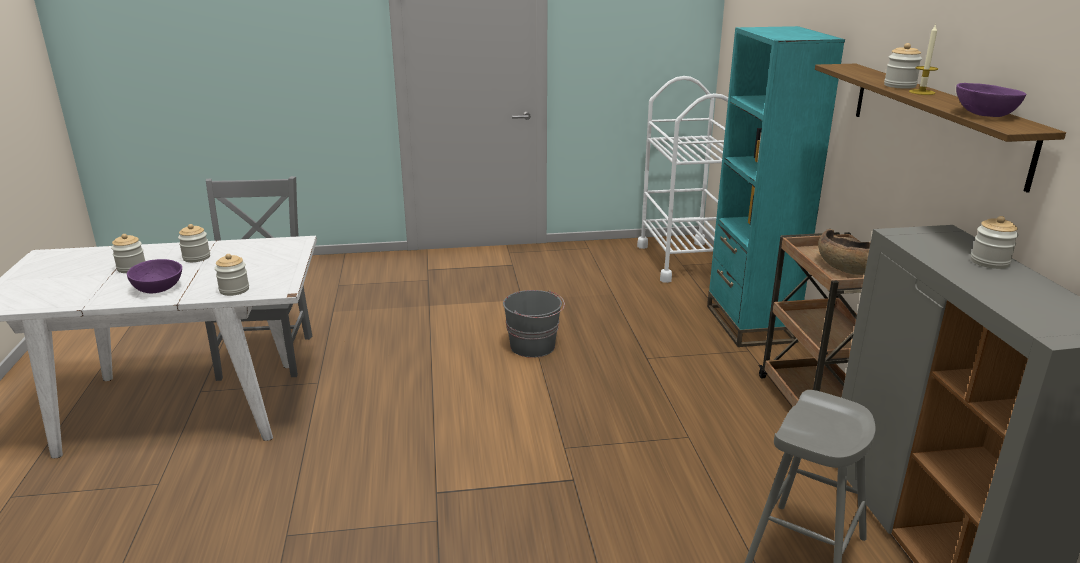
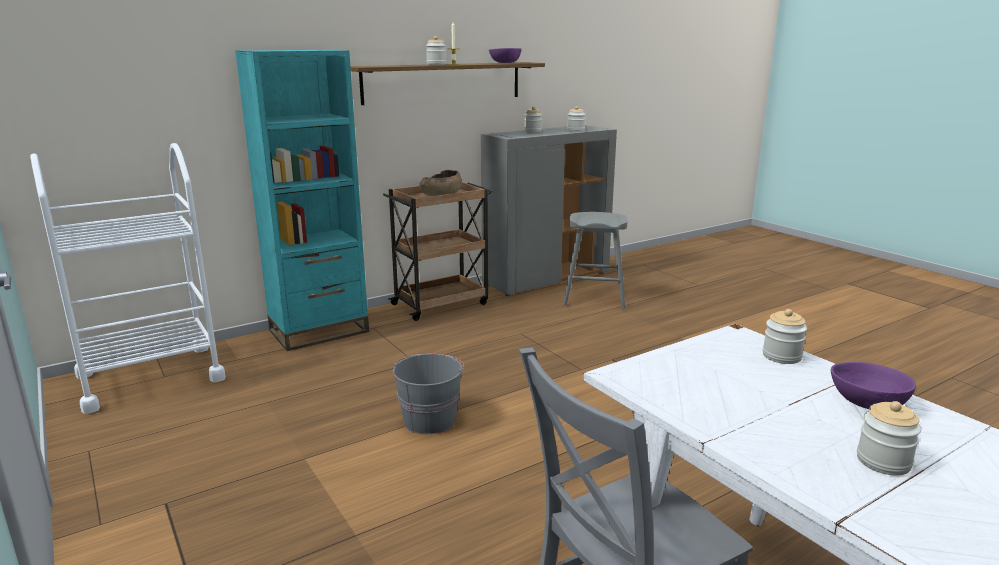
camera: 115 degrees left, 5 degrees down
(196, 257) = (770, 425): jar -> jar (575, 130)

